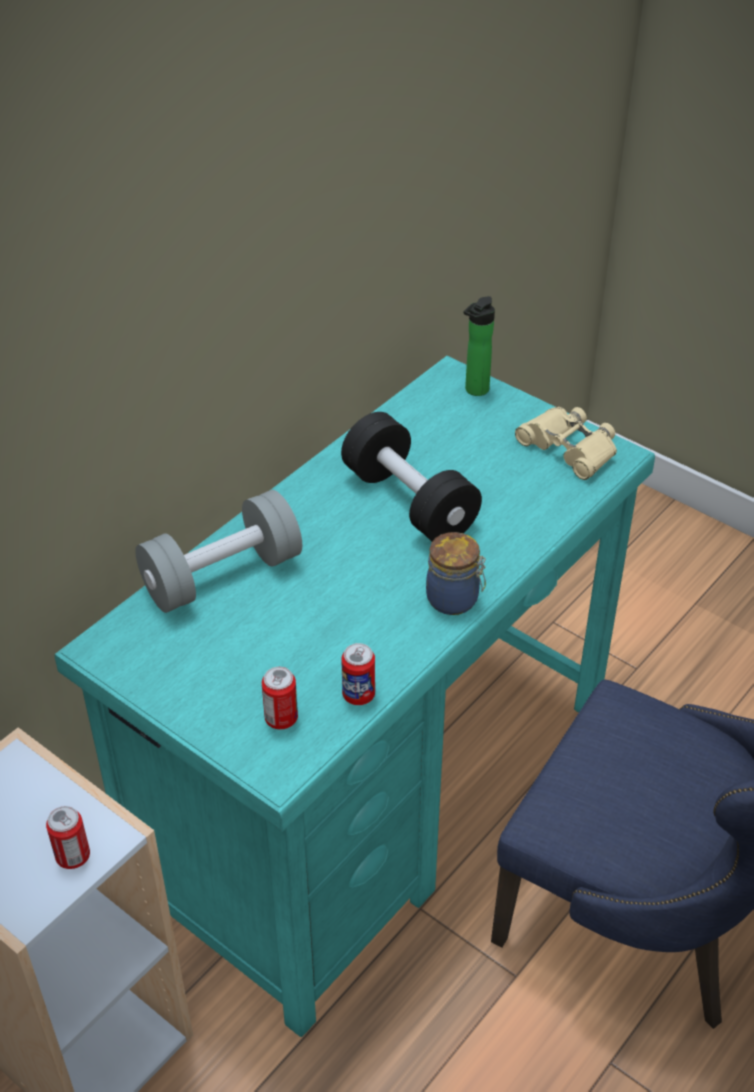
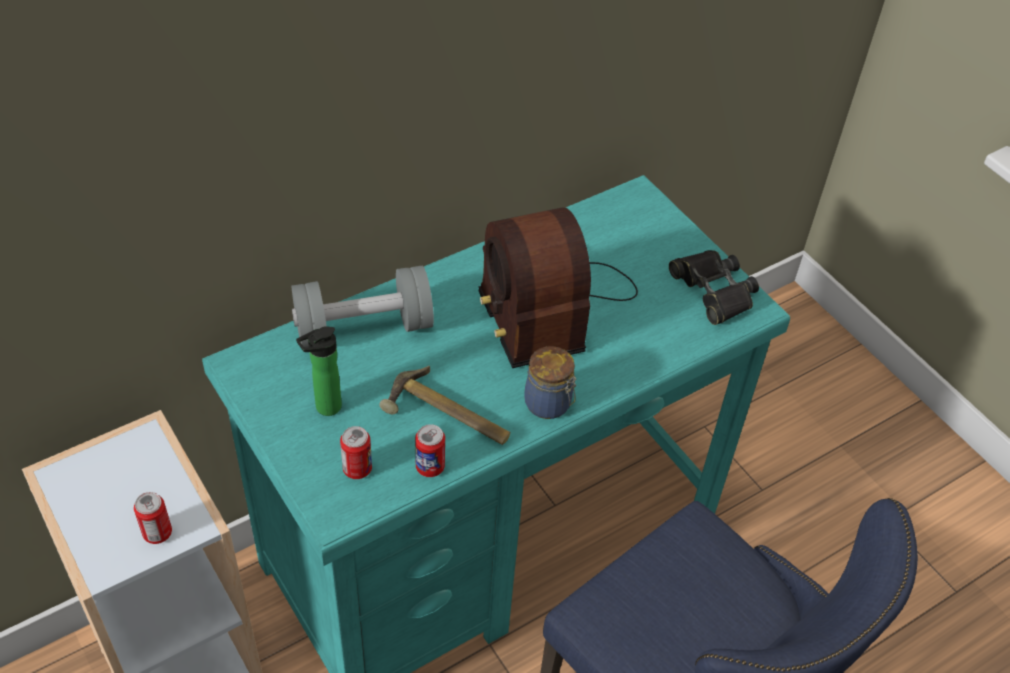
camera: 15 degrees right, 5 degrees up
(353, 641) = (447, 417): none -> hammer
(409, 502) = (550, 304): black dumbbell -> radio
(474, 391) = (653, 215): bottle -> bottle (324, 408)
(569, 448) = (713, 291): beige binoculars -> black binoculars

